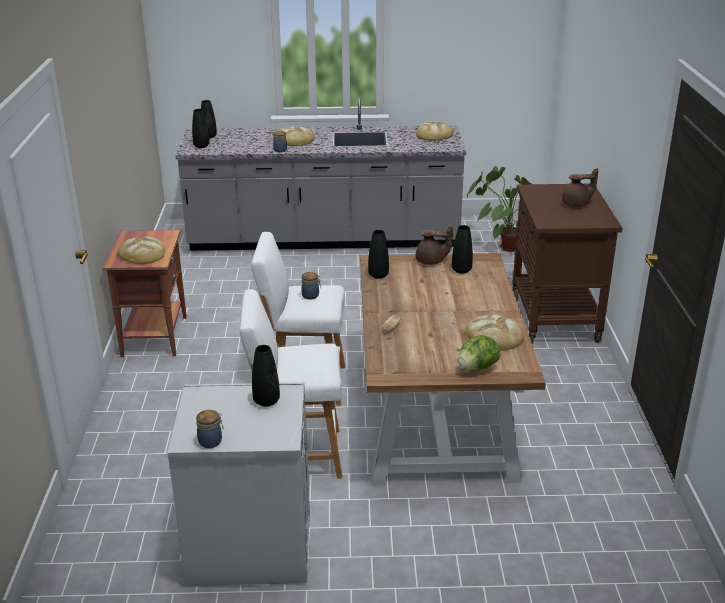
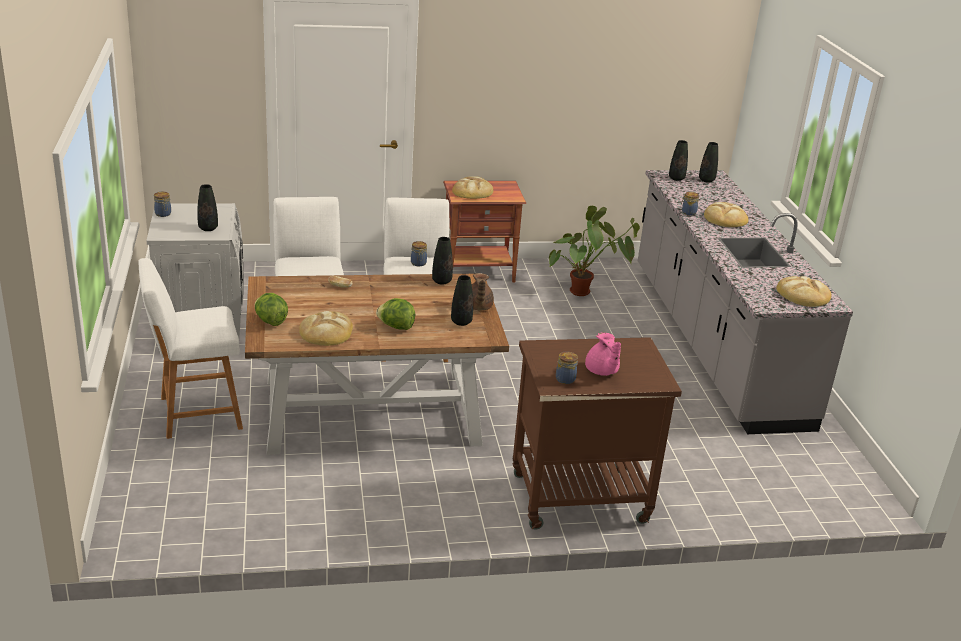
camera: 80 degrees right, 0 degrees up
(449, 539) = (195, 413): none -> white stool
(476, 300) = (396, 327): none -> lettuce
(502, 244) = (773, 470): potted plant -> potted plant (586, 289)
(577, 204) = (602, 371): brown teapot -> pink teapot
(593, 217) = (565, 379): none -> jar

